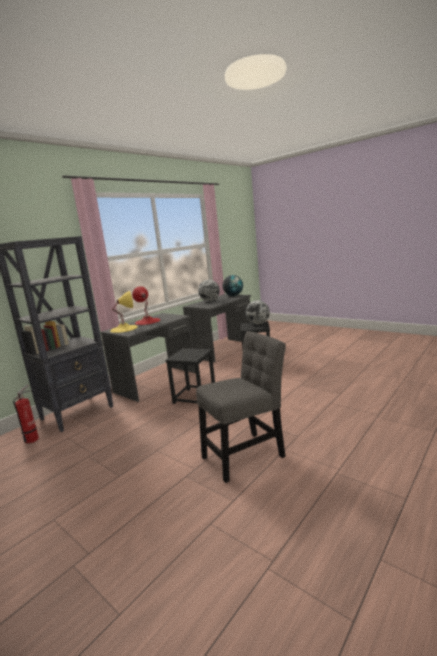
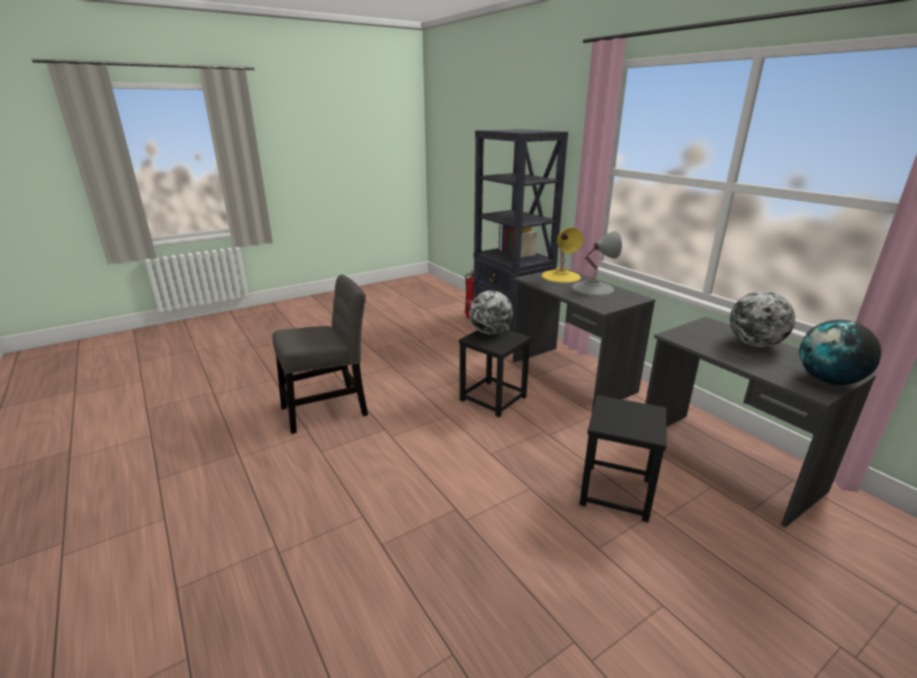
camera: 105 degrees right, 10 degrees up
(147, 321) = (593, 288): red table lamp -> grey table lamp
(246, 454) = (329, 409): grey chair -> grey chair turned 105 degrees counterclockwise
(258, 323) = (643, 426): globe -> globe (490, 332)

